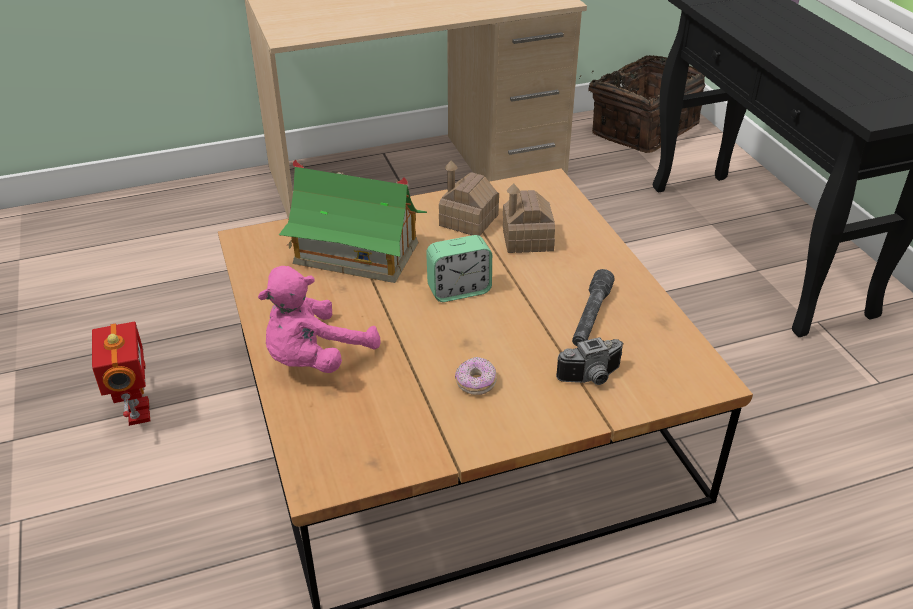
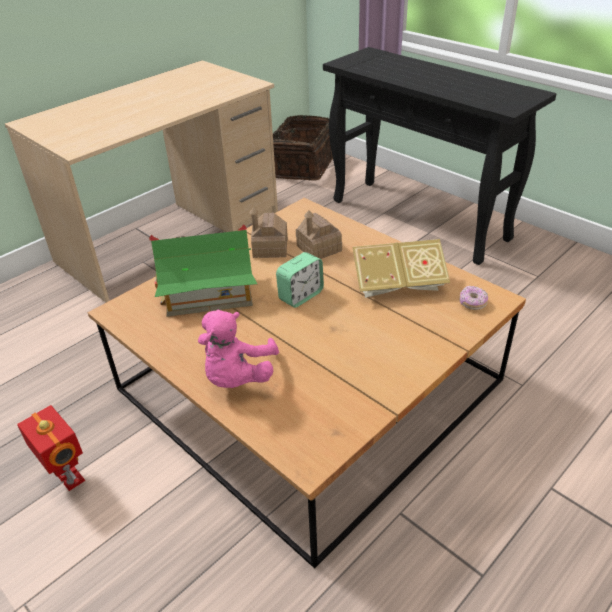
camera: 25 degrees left, 0 degrees up
(475, 383) = (361, 353): donut -> donut (472, 303)
(591, 317) = (398, 284): grey flashlight -> book
(592, 378) = (430, 322): camera -> none

